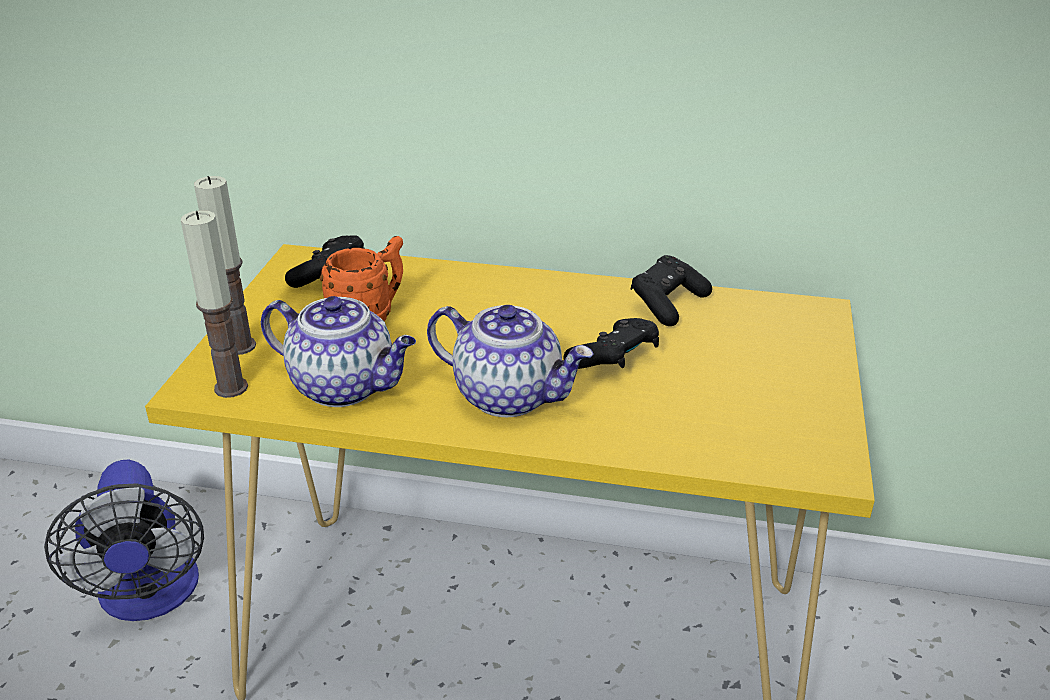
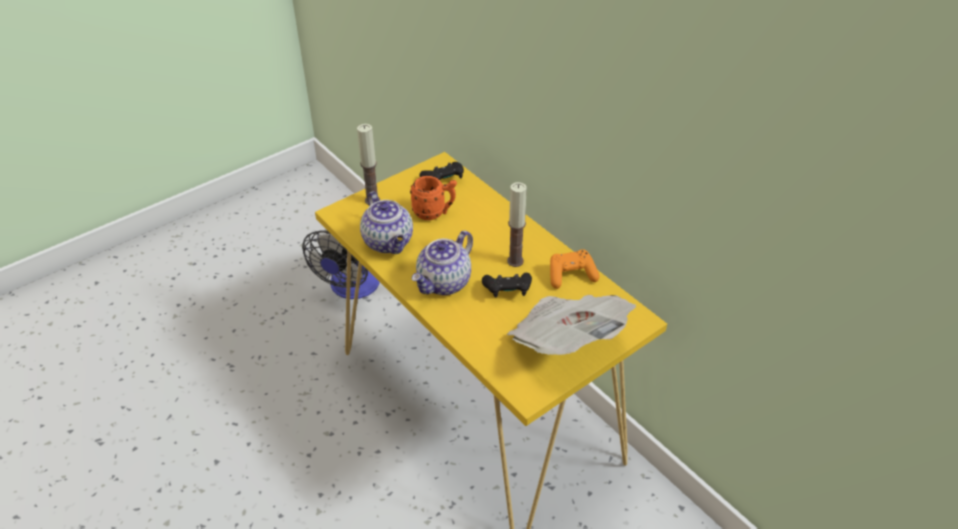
camera: 40 degrees right, 10 degrees up
(231, 388) = (349, 219): candle -> candle (515, 261)
(509, 395) = (444, 283): teapot -> teapot turned 60 degrees clockwise
(667, 304) = (571, 275): black game controller -> orange game controller
(776, 377) = (567, 341): none -> newspaper

